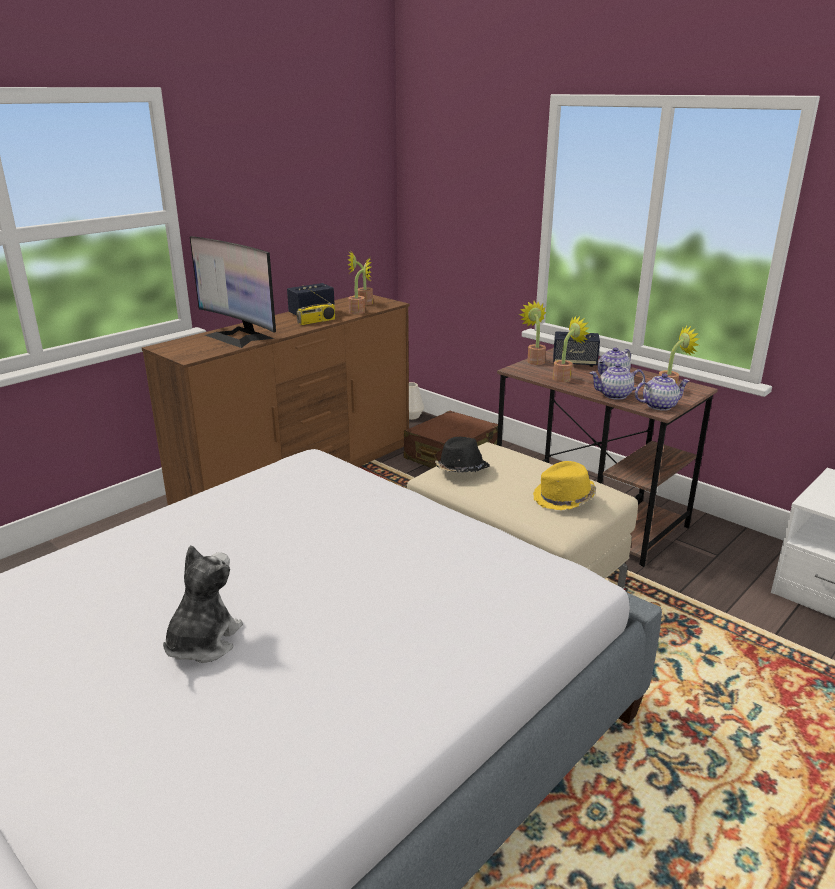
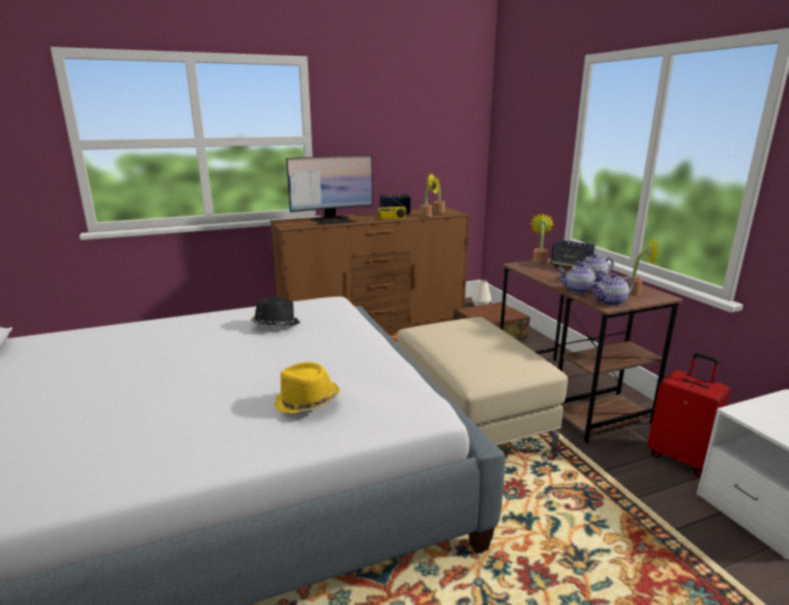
camera: 25 degrees right, 5 degrees down
(202, 642) = (149, 382): plush toy -> none
(239, 336) = (332, 221): monitor -> monitor turned 90 degrees counterclockwise
(461, 470) = (437, 329): black hat -> black hat (275, 325)
(564, 499) = (497, 361): yellow hat -> yellow hat (306, 402)
(565, 378) = (550, 274): potted plant -> none
(659, 405) = (610, 302): teapot -> teapot turned 150 degrees clockwise
(733, 558) = (680, 458): none -> red suitcase

